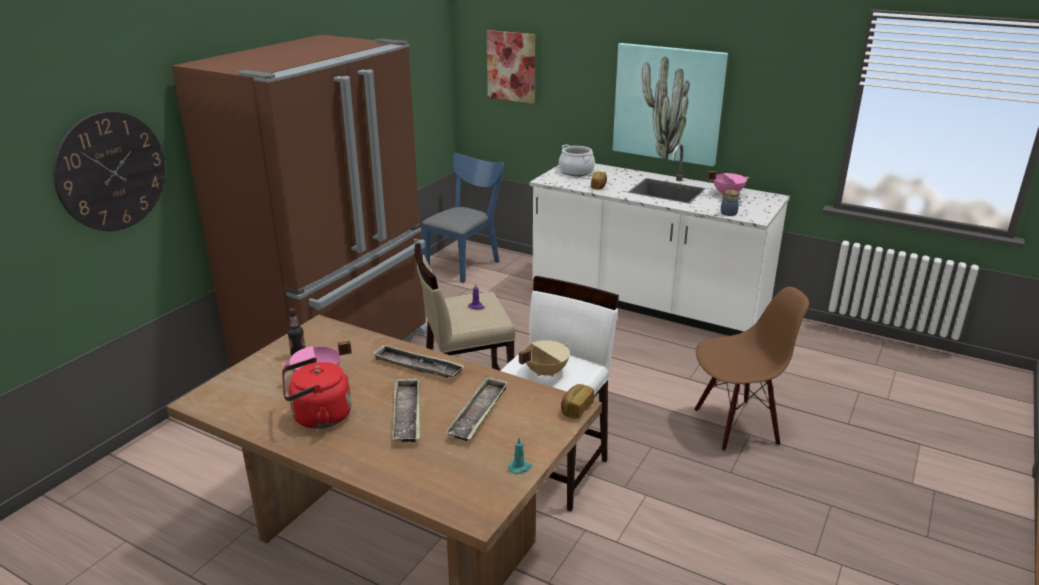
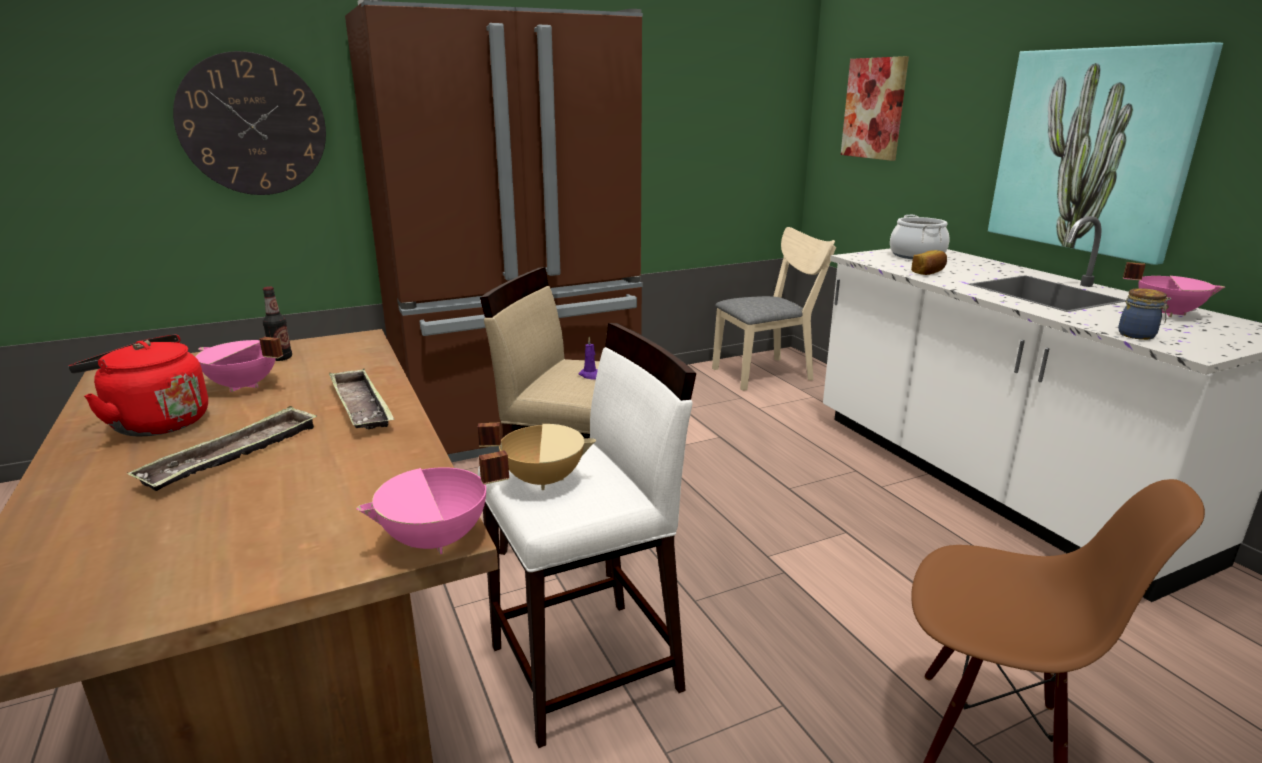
camera: 35 degrees right, 5 degrees down
(465, 264) = (768, 373): blue chair -> beige chair
(478, 413) = (306, 489): tray -> none
(520, 468) = (185, 597): turquoise candle -> none
(576, 409) = (437, 541): bread -> pink cooking pot

